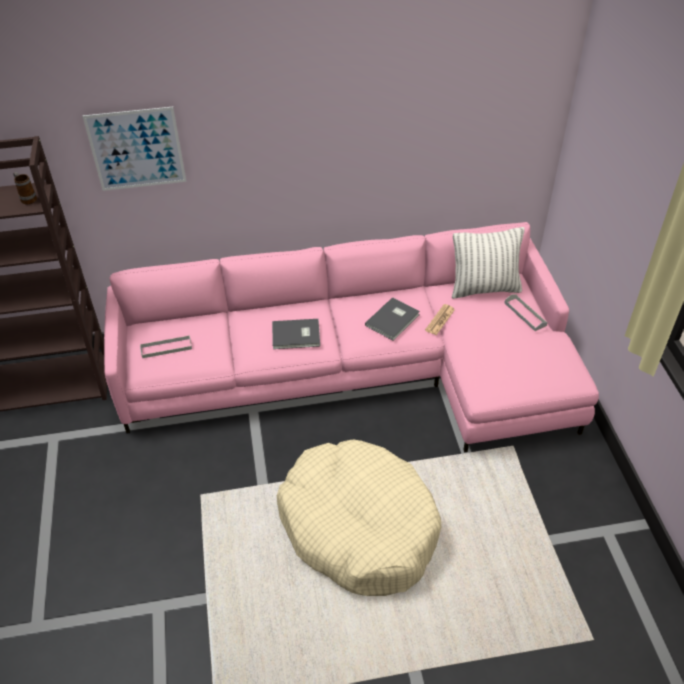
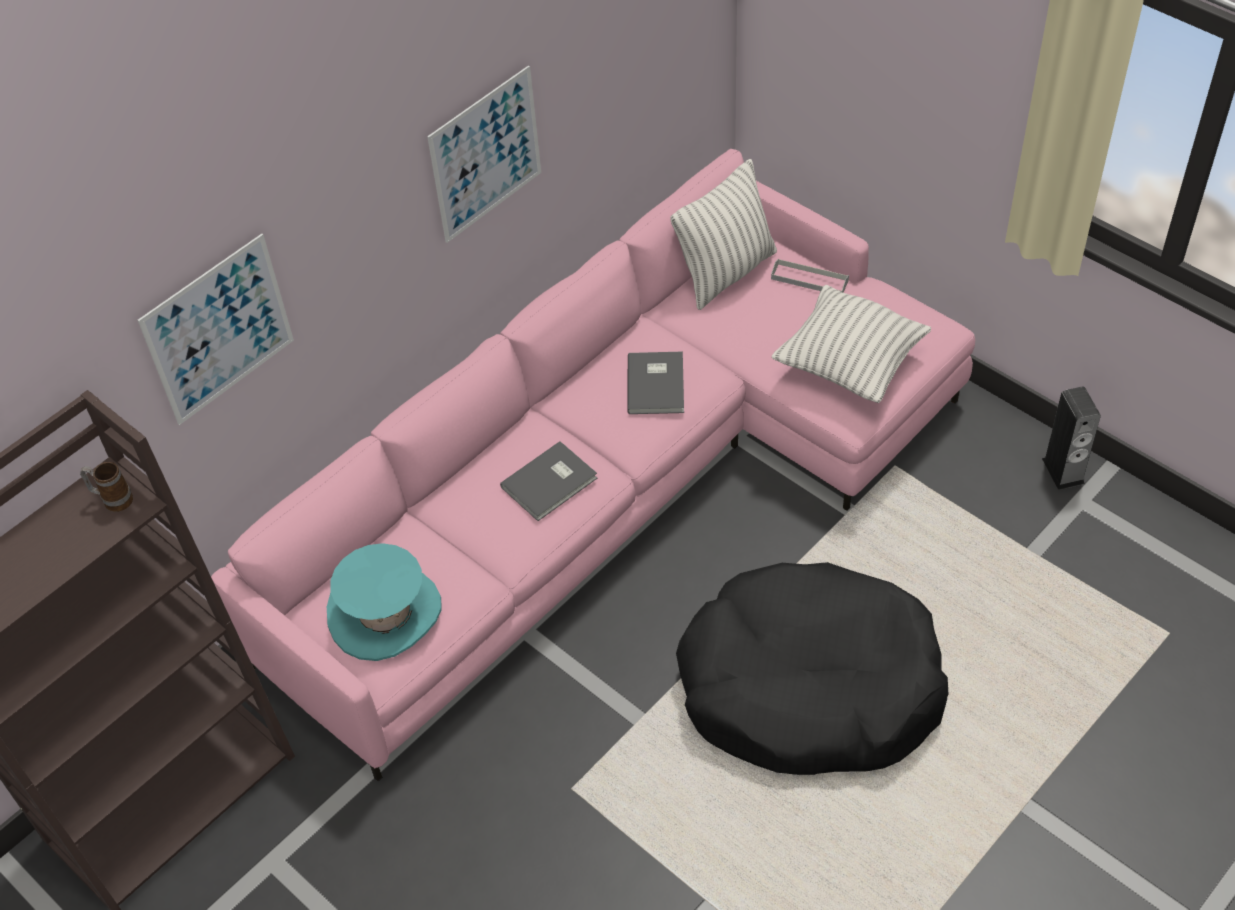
camera: 35 degrees left, 5 degrees up
(166, 348) = (385, 613): grey tray -> turquoise hat
(343, 138) = (486, 154): none -> picture
(358, 526) = (809, 687): beige dog bed -> black dog bed
(440, 320) = (713, 349): newspaper -> none
(504, 367) = (849, 365): none -> pillow
(611, 508) = (1063, 471): none -> speaker

